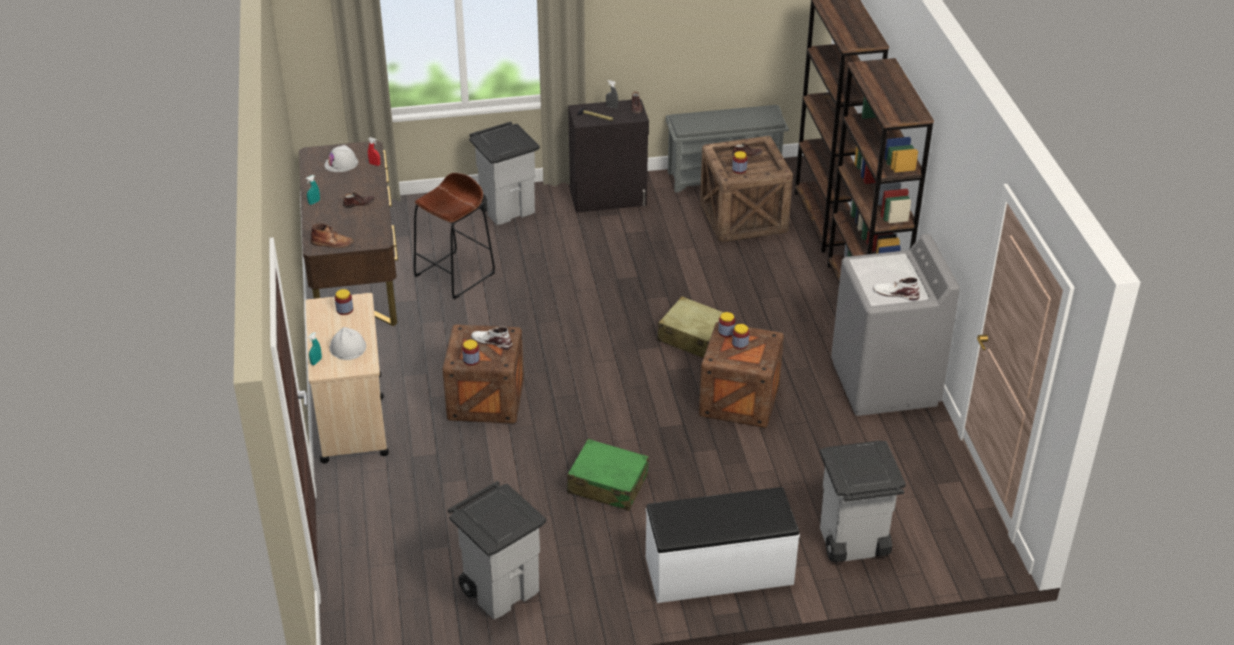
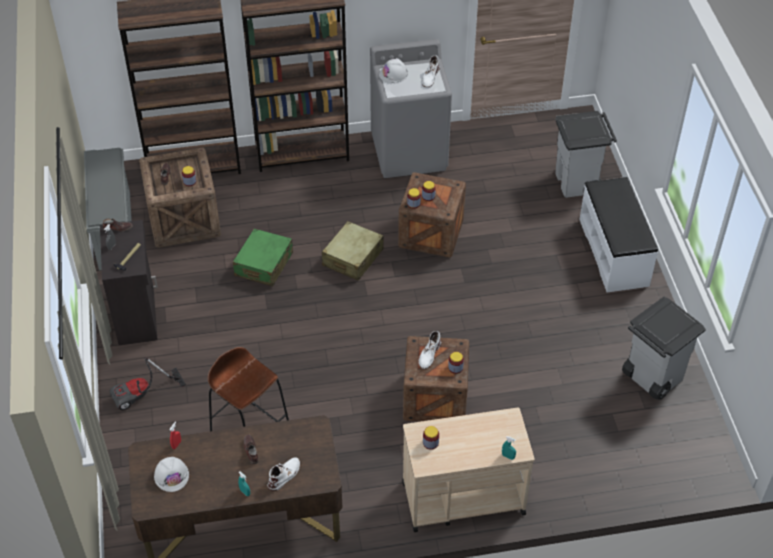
camera: 90 degrees left, 10 degrees up
(327, 223) = (284, 475): none -> white boot
(332, 243) = (320, 466): brown boot -> none
(347, 347) = (486, 434): white hard hat -> white hard hat (393, 74)
(507, 209) = (142, 395): grey trash can -> vacuum cleaner
(607, 484) = (532, 314): green suitcase -> green suitcase (263, 264)

